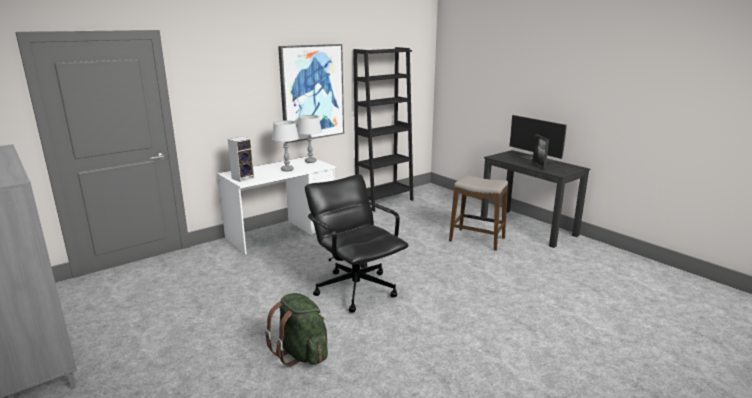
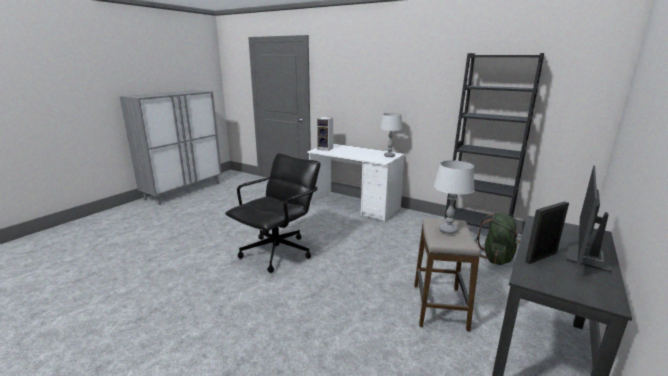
camera: 70 degrees right, 0 degrees up
(287, 169) = (358, 154): grey table lamp -> grey table lamp (448, 230)
(301, 353) = (183, 251): green backpack -> green backpack (496, 258)
(311, 92) = (416, 94): picture -> none

